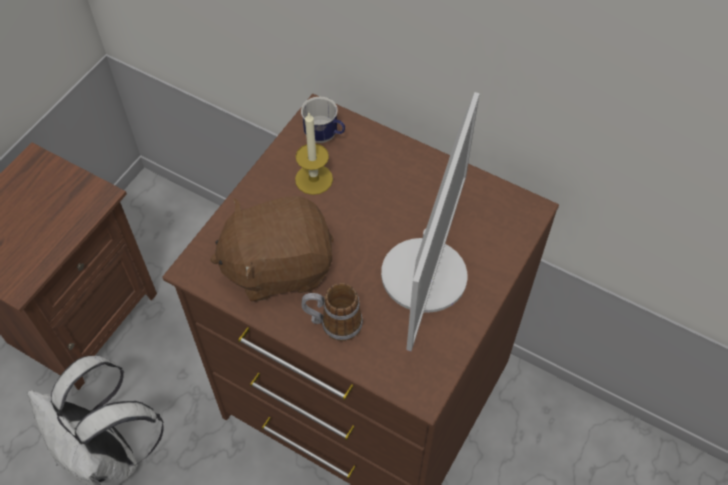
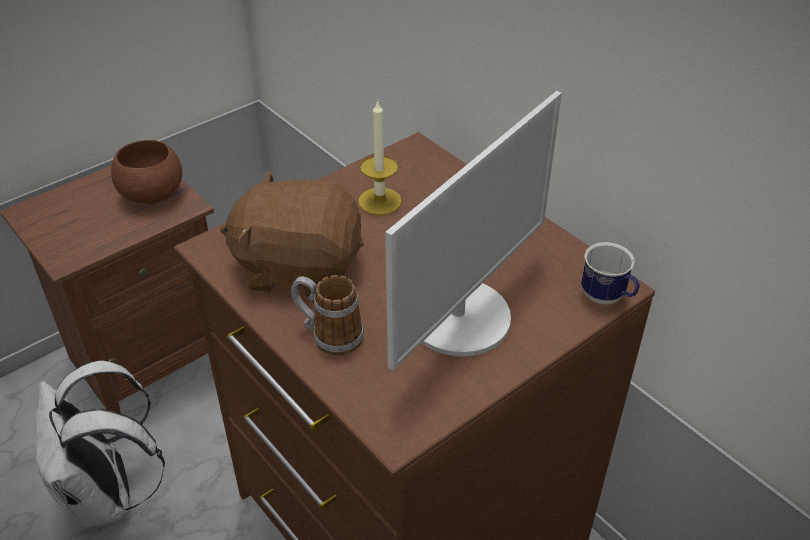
camera: 20 degrees right, 15 degrees down
(62, 194) = (152, 196): none -> brown bowl
(325, 136) = (412, 168): mug -> mug (607, 298)

